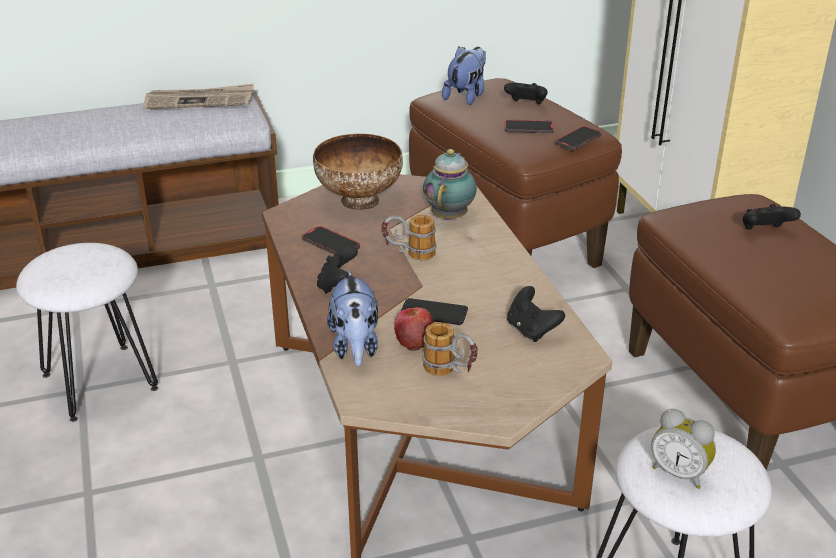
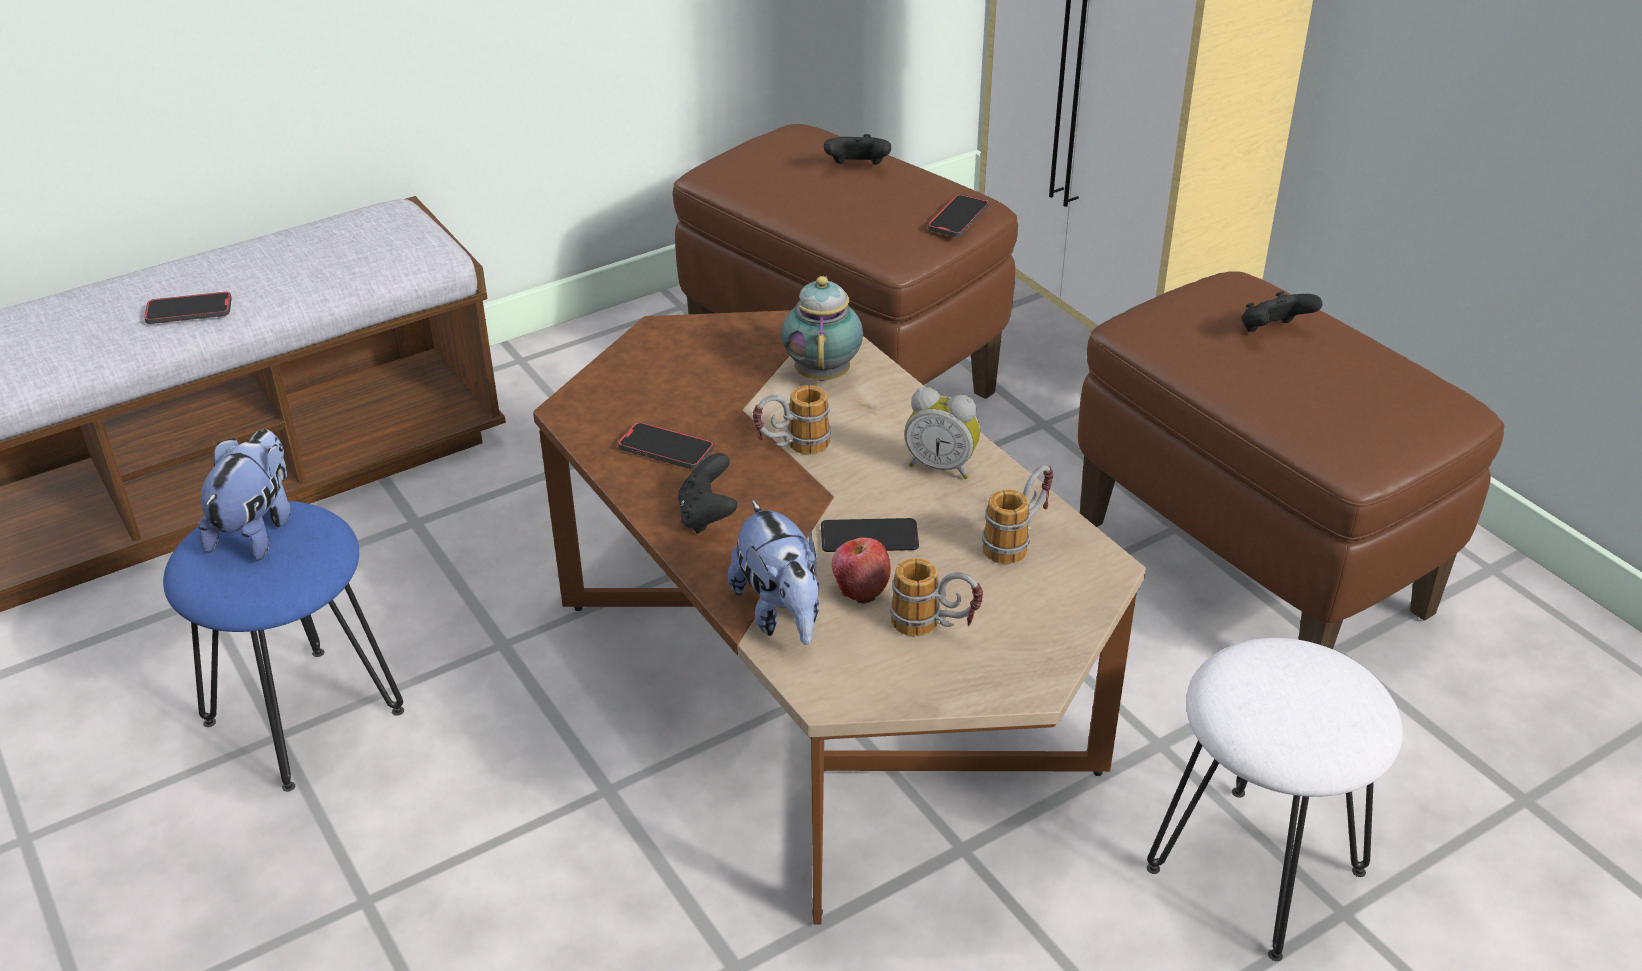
camera: 15 degrees left, 5 degrees up
(99, 381) = (302, 716): white stool -> blue stool
(200, 100) = (338, 227): newspaper -> none
(358, 200) = (674, 368): bowl -> none
(466, 96) = (761, 164): plush toy -> plush toy (257, 530)
(529, 129) = (879, 209): phone -> phone (189, 311)
(531, 330) = (1018, 540): black game controller -> mug
(679, 473) = (1282, 713): alarm clock -> alarm clock (941, 466)

